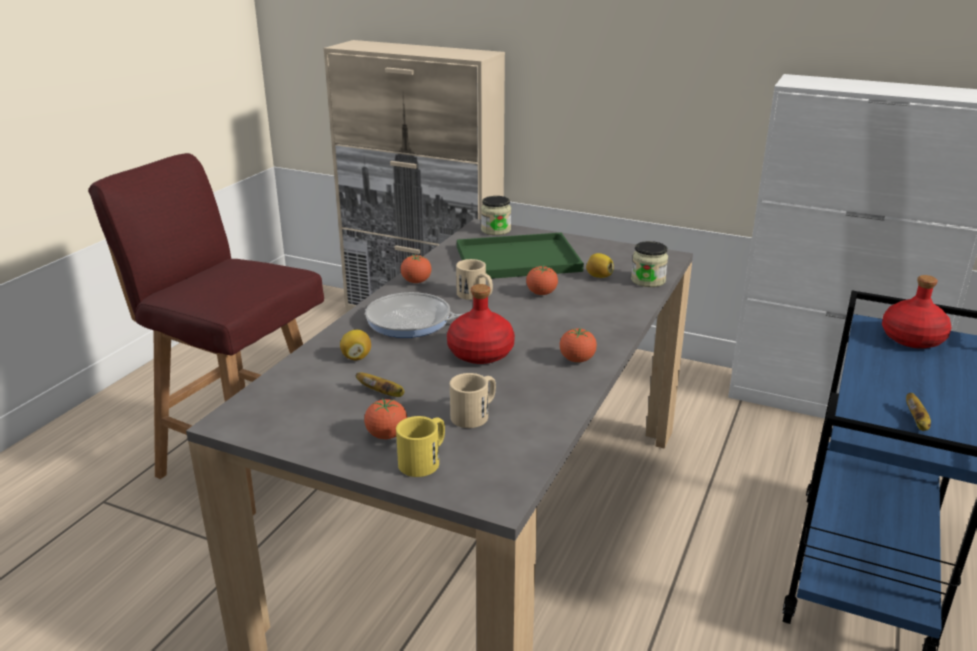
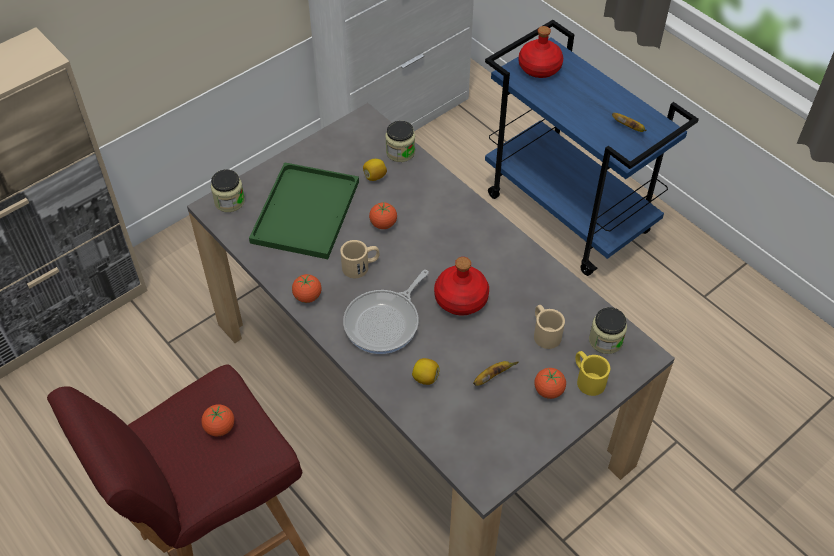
camera: 65 degrees left, 25 degrees up
(498, 461) = (605, 340): none -> jar
(577, 360) = (500, 248): tomato -> tomato (220, 427)

